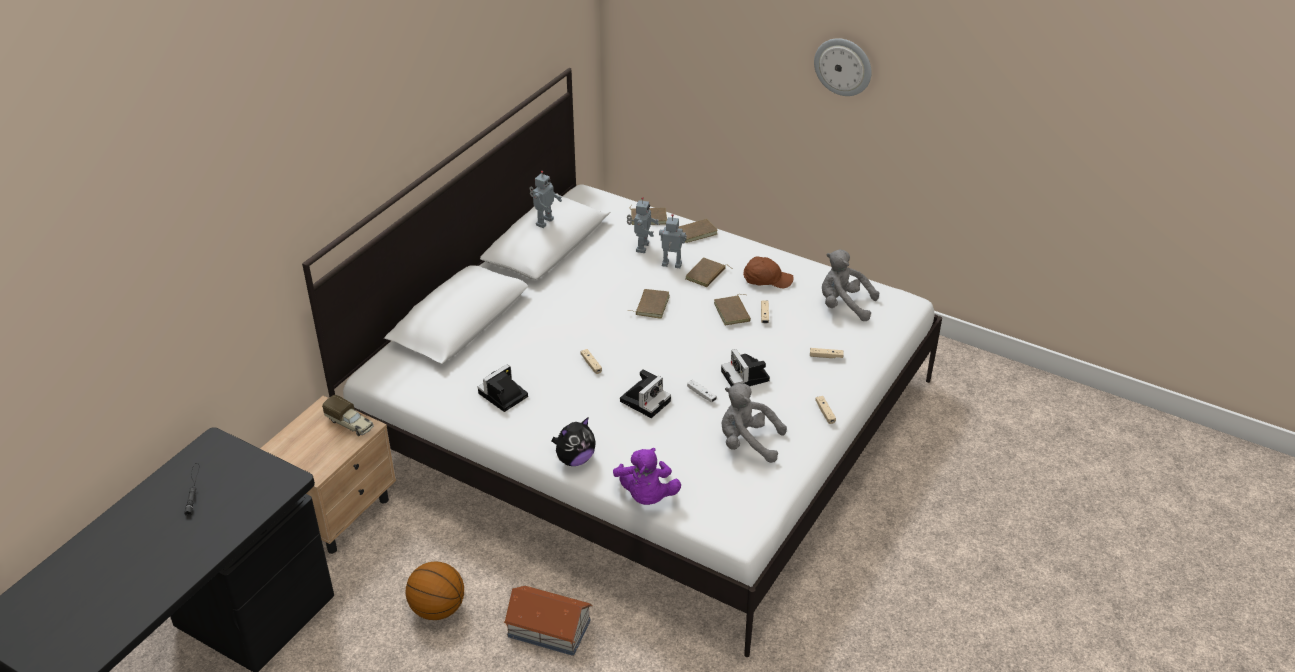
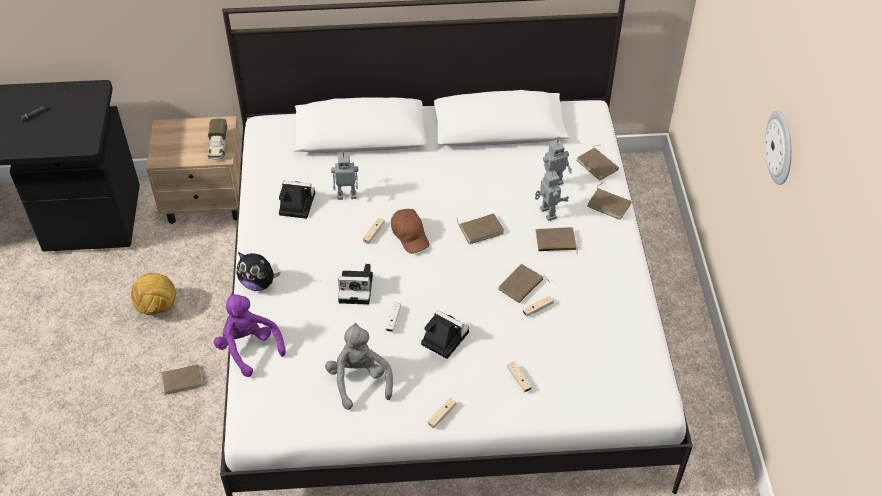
camera: 55 degrees right, 10 degrees up
(437, 609) = (158, 307): basketball -> football
(544, 222) = (495, 106): toy robot -> toy robot (347, 195)
(548, 627) = (182, 379): toy house -> brown book
(646, 496) = (249, 348): purple plush toy -> purple plush toy turned 90 degrees clockwise
(746, 377) = (443, 338): camera -> camera turned 90 degrees clockwise
(767, 280) = (589, 285): brown cap -> brown cap (410, 235)
(843, 305) = (605, 357): grey plush toy -> none

